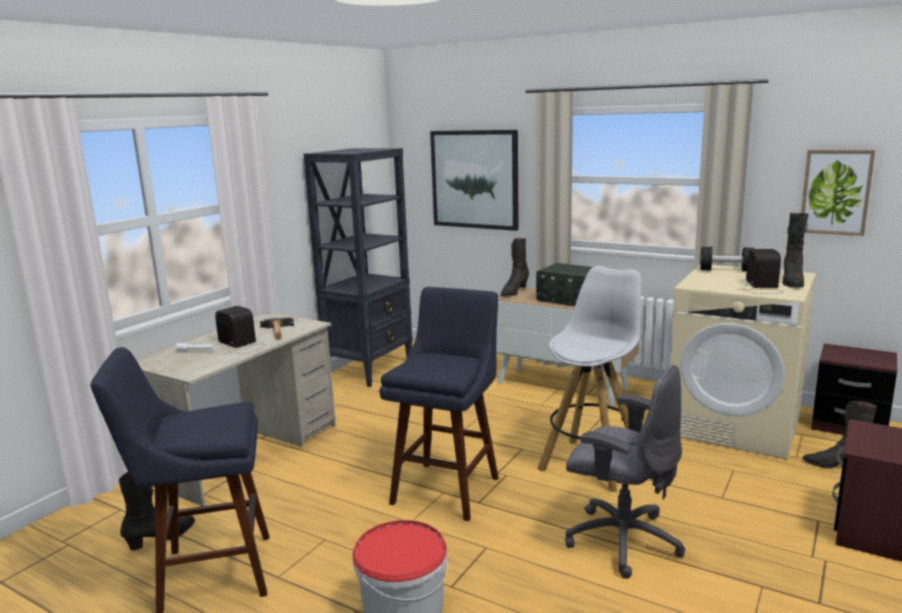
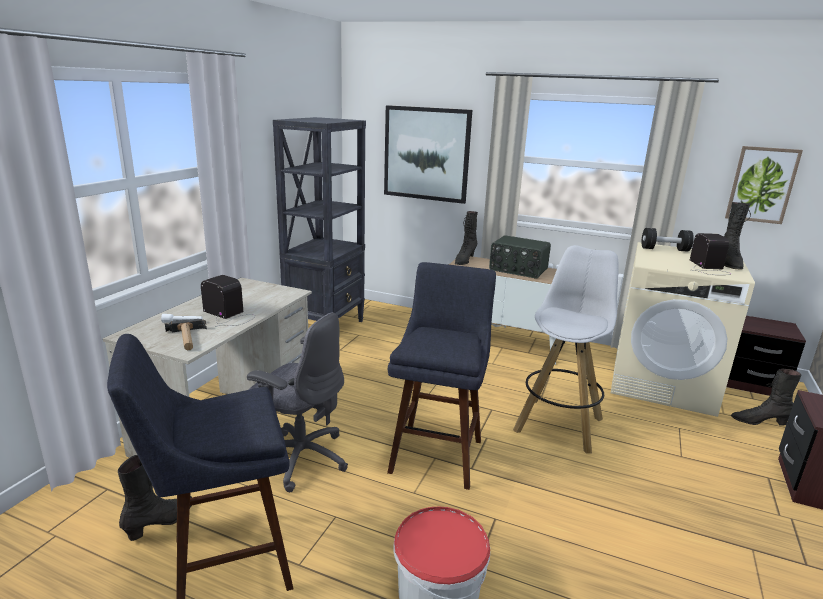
camera: 10 degrees left, 5 degrees up
(278, 332) = (262, 301): hammer -> hammer (187, 338)
(621, 540) = (614, 504): grey office chair -> grey office chair (300, 457)

